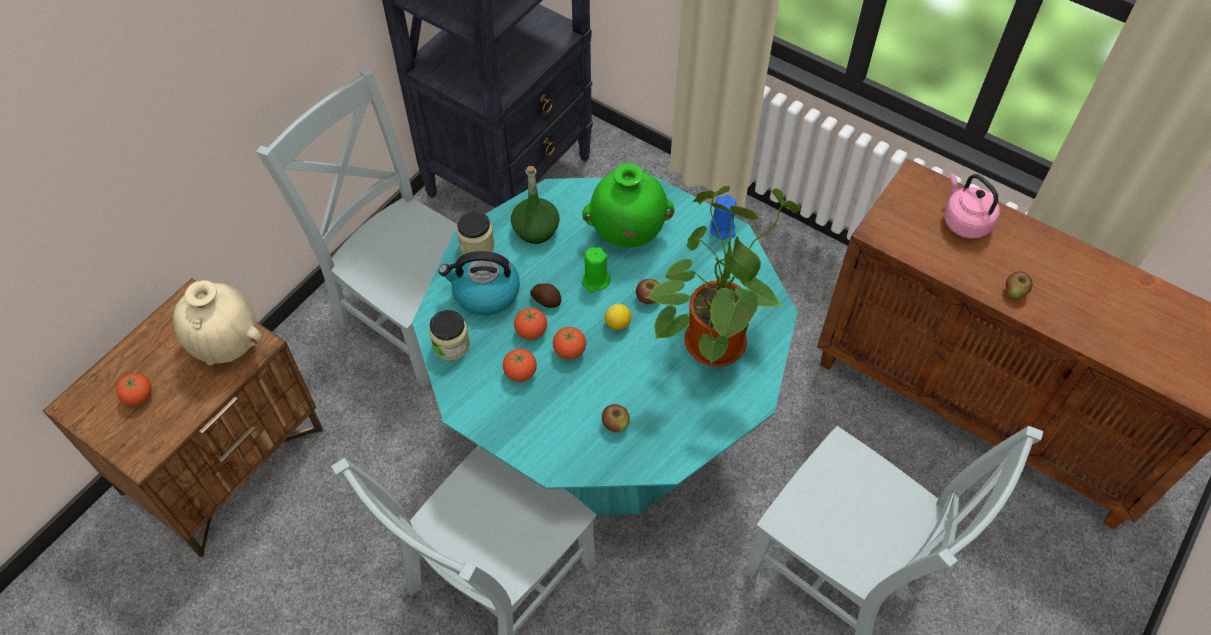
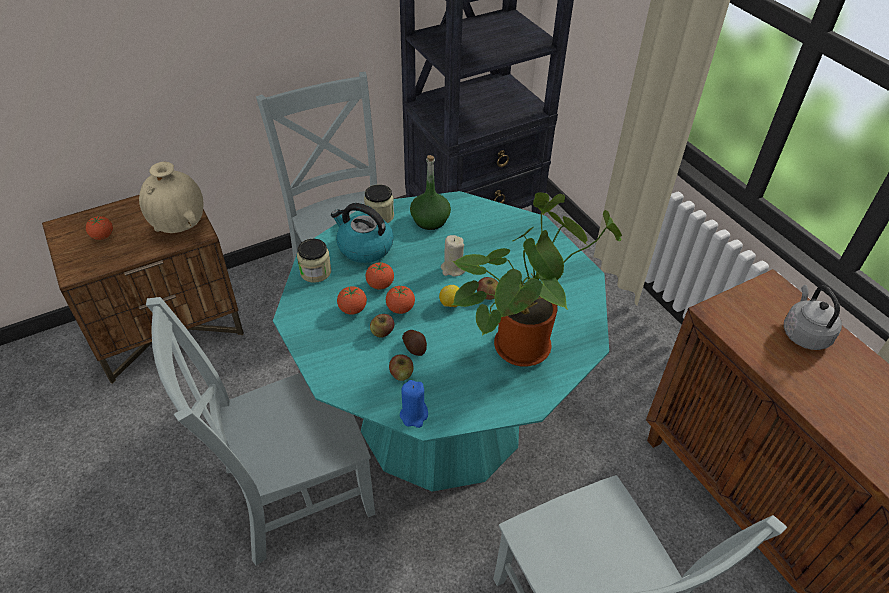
camera: 25 degrees right, 10 degrees down
(546, 300) = (406, 268): potato -> potato (415, 347)
(595, 281) = (453, 269): green candle -> beige candle
(627, 234) = (498, 246): green vase -> none
(722, 229) = (579, 269): blue candle -> blue candle (414, 415)
(964, 221) = (804, 333): pink kettle -> grey kettle
(1015, 291) = (828, 407): apple -> apple (382, 332)

